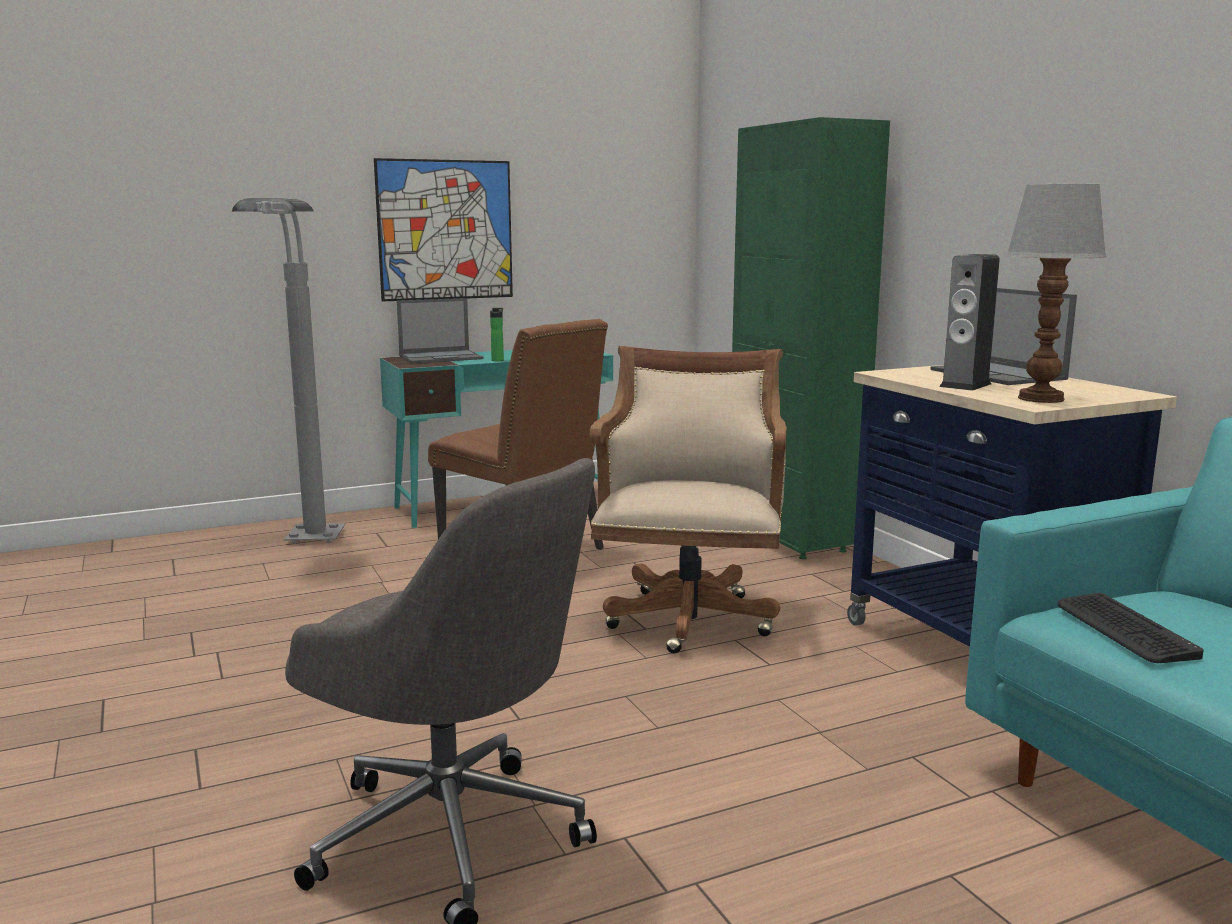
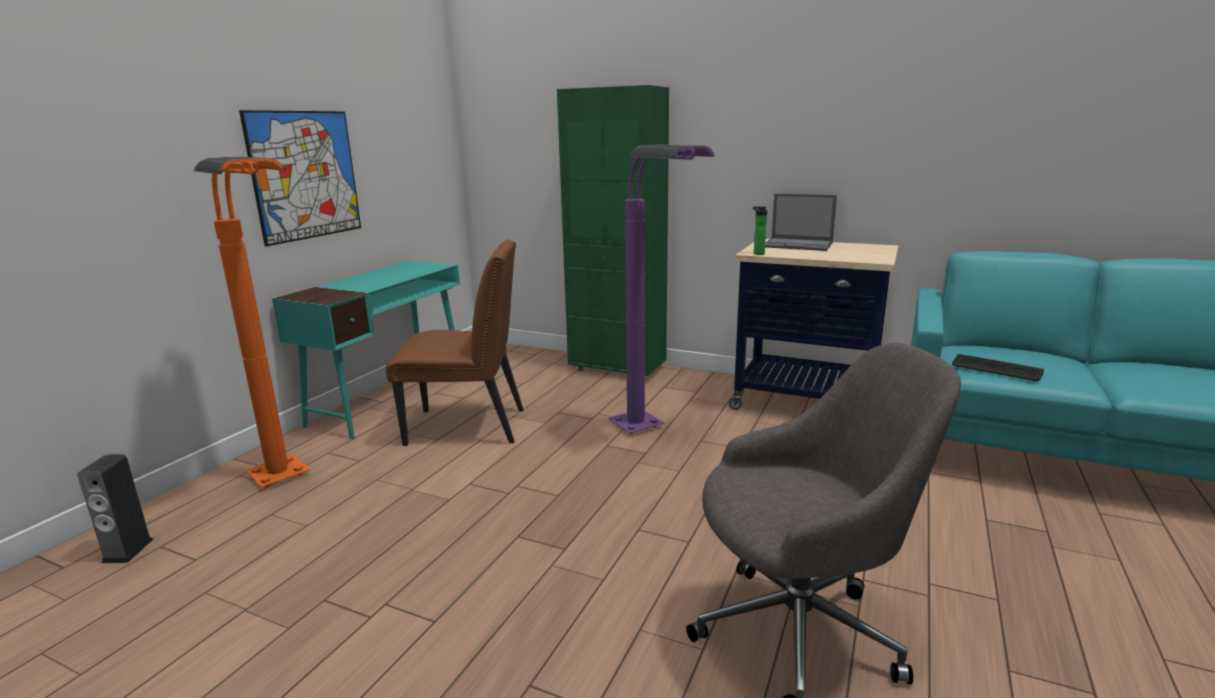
camera: 40 degrees left, 5 degrees up
(309, 549) = (292, 487): grey floor lamp -> orange floor lamp
(442, 357) = (331, 288): laptop -> none
(498, 360) = (387, 283): bottle -> bottle (757, 253)
(689, 616) = (653, 436): office chair -> purple floor lamp
(965, 385) = (812, 254): speaker -> speaker (128, 550)
(1040, 399) = (868, 256): table lamp -> none

